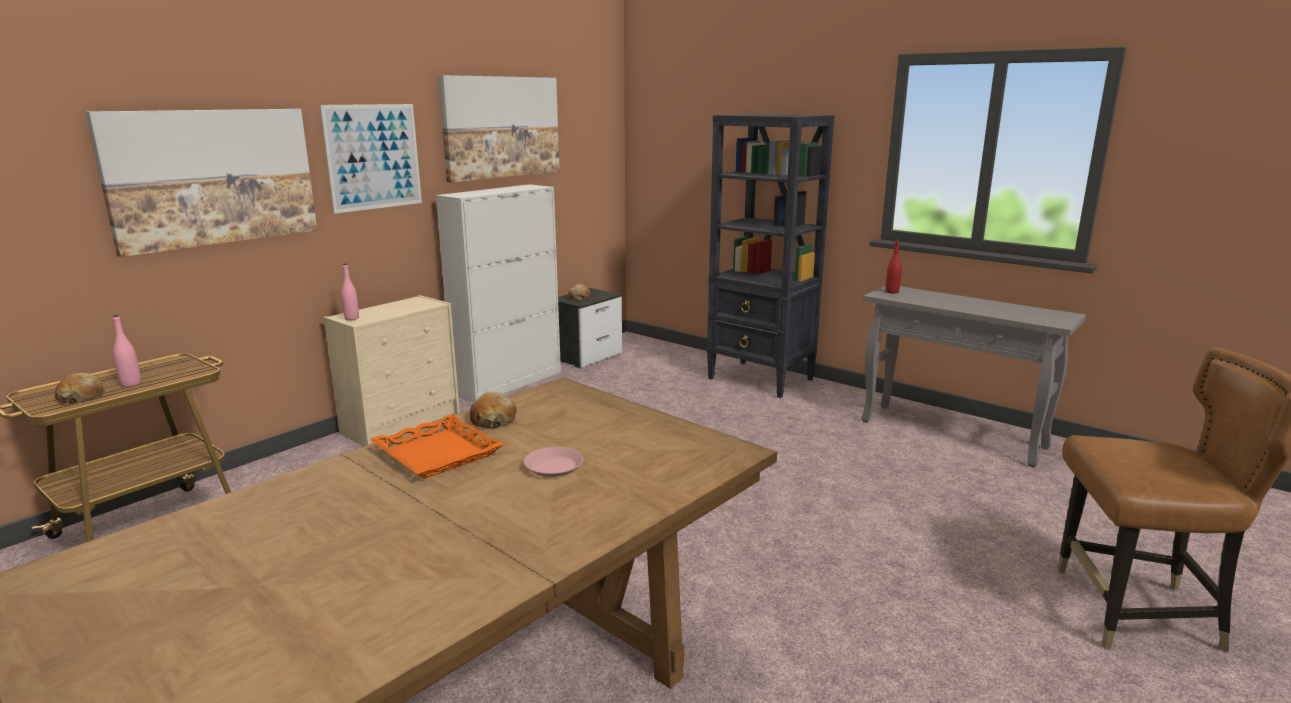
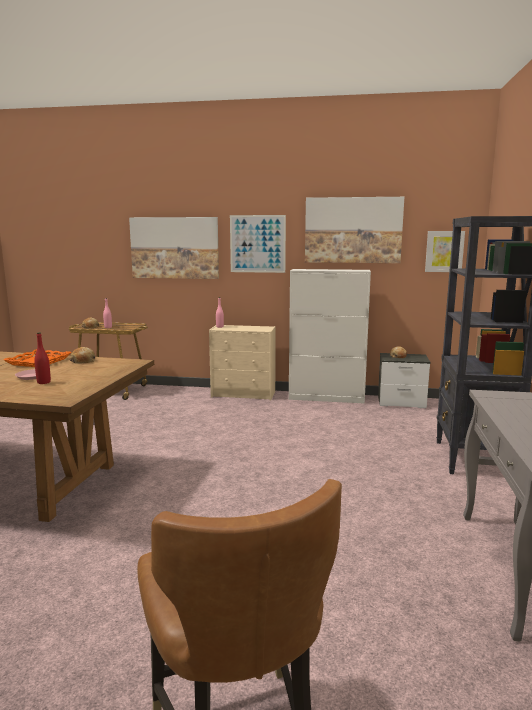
camera: 60 degrees right, 5 degrees down
(593, 151) = (444, 251): none -> picture
(892, 292) = (507, 395): red bottle -> red bottle (44, 382)

